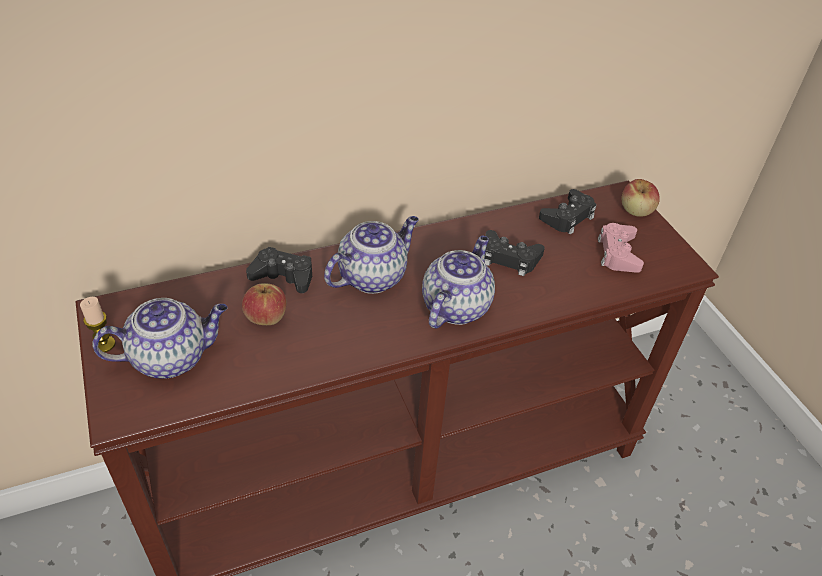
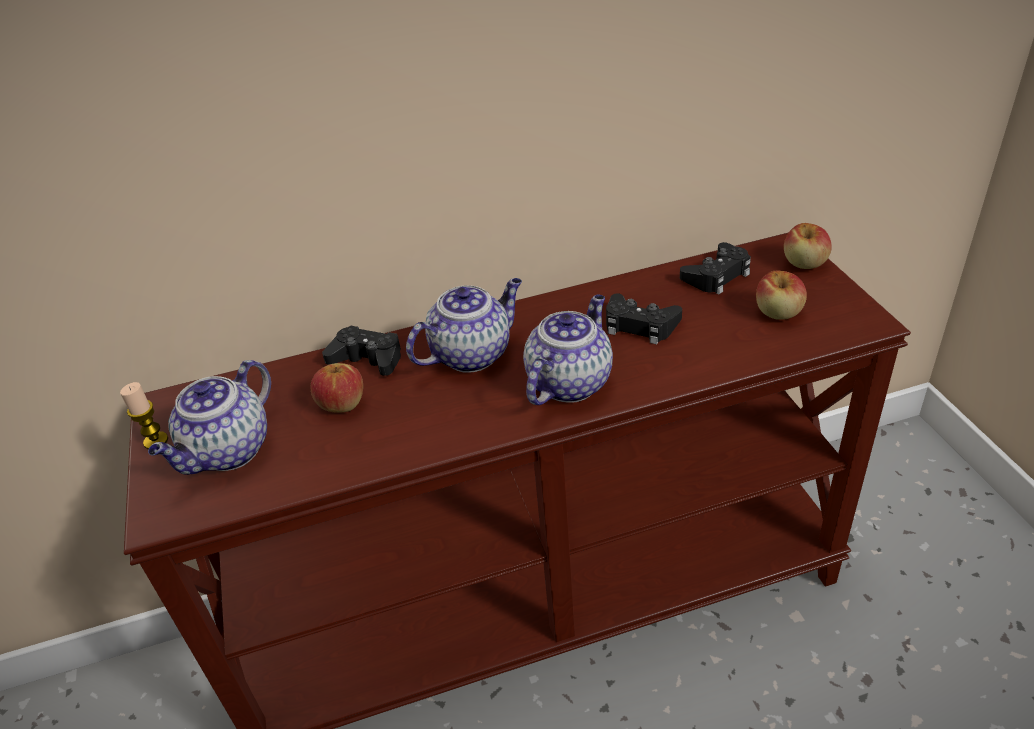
camera: 10 degrees right, 5 degrees down
(172, 357) = (228, 452): teapot -> teapot turned 135 degrees clockwise
(618, 253) = (778, 312): pink game controller -> apple

